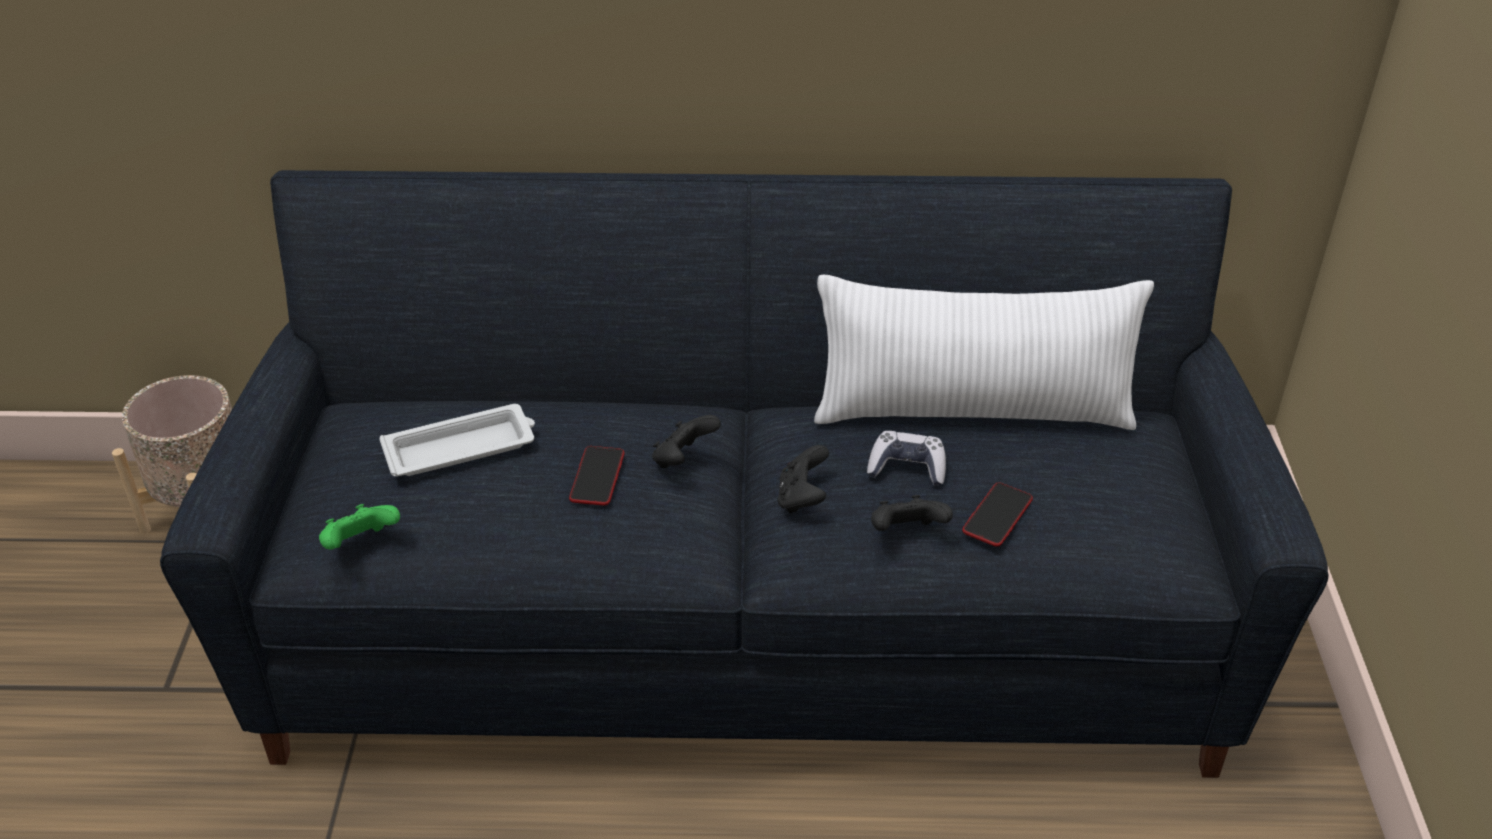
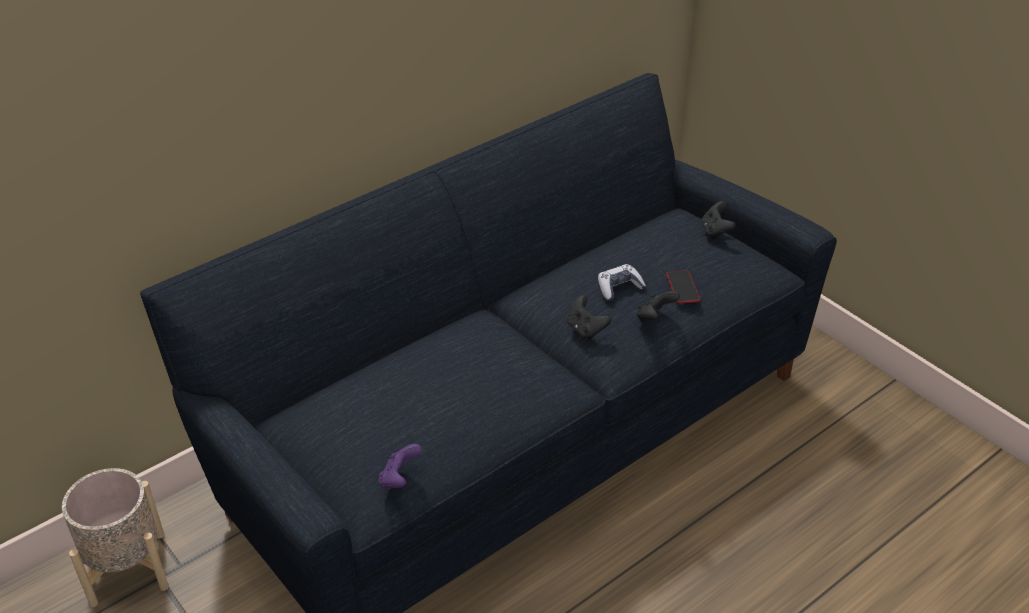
camera: 40 degrees left, 0 degrees up
(361, 544) = (399, 479): green game controller -> purple game controller
(462, 448) = (390, 400): white tray -> none
(597, 477) = (480, 374): phone -> none
(683, 460) = (509, 342): black game controller -> black game controller (715, 231)
(973, 411) = (610, 247): white pillow -> none

